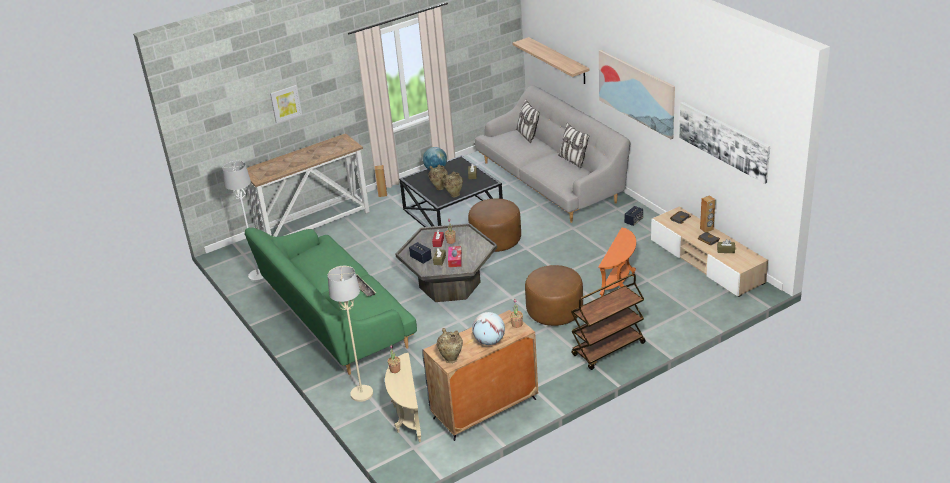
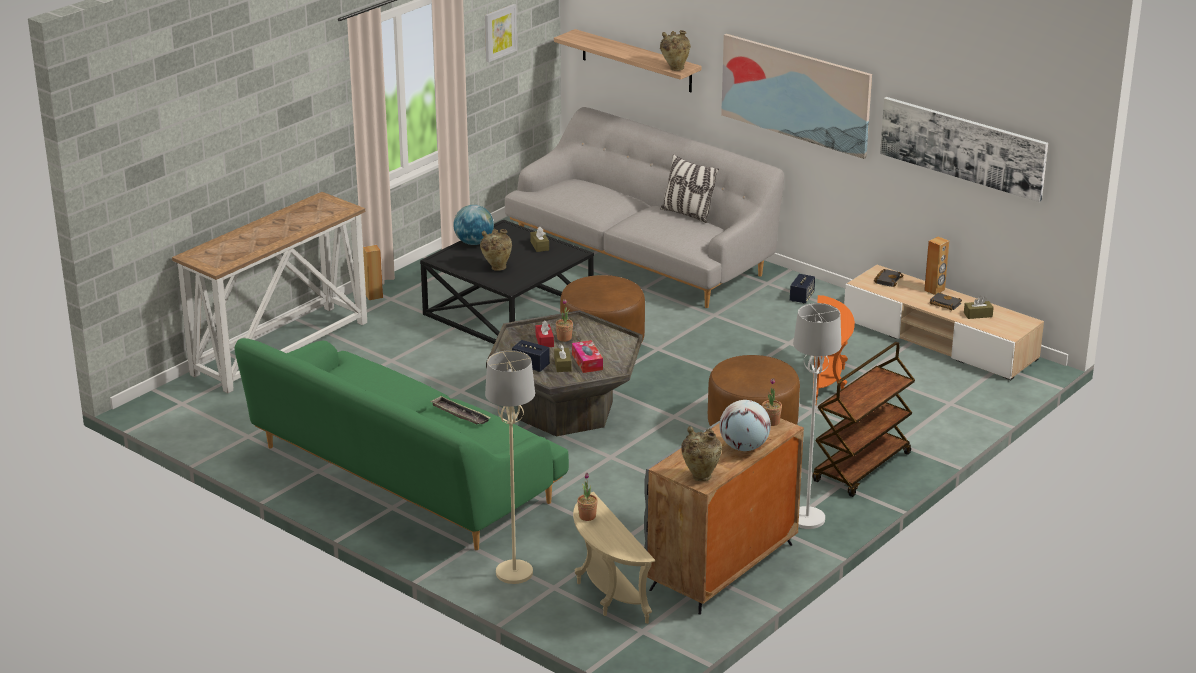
camera: 20 degrees left, 5 degrees down
(258, 276) = (229, 432): white floor lamp -> white floor lamp (806, 519)
(285, 103) = (242, 140): picture -> picture (499, 32)
(454, 195) = (527, 275): beige vase -> beige vase (674, 68)
(527, 135) = (594, 185): pillow -> none

